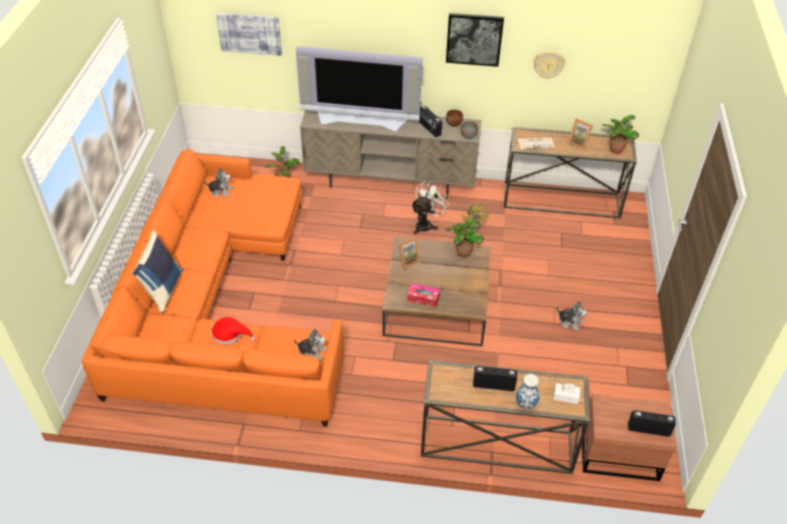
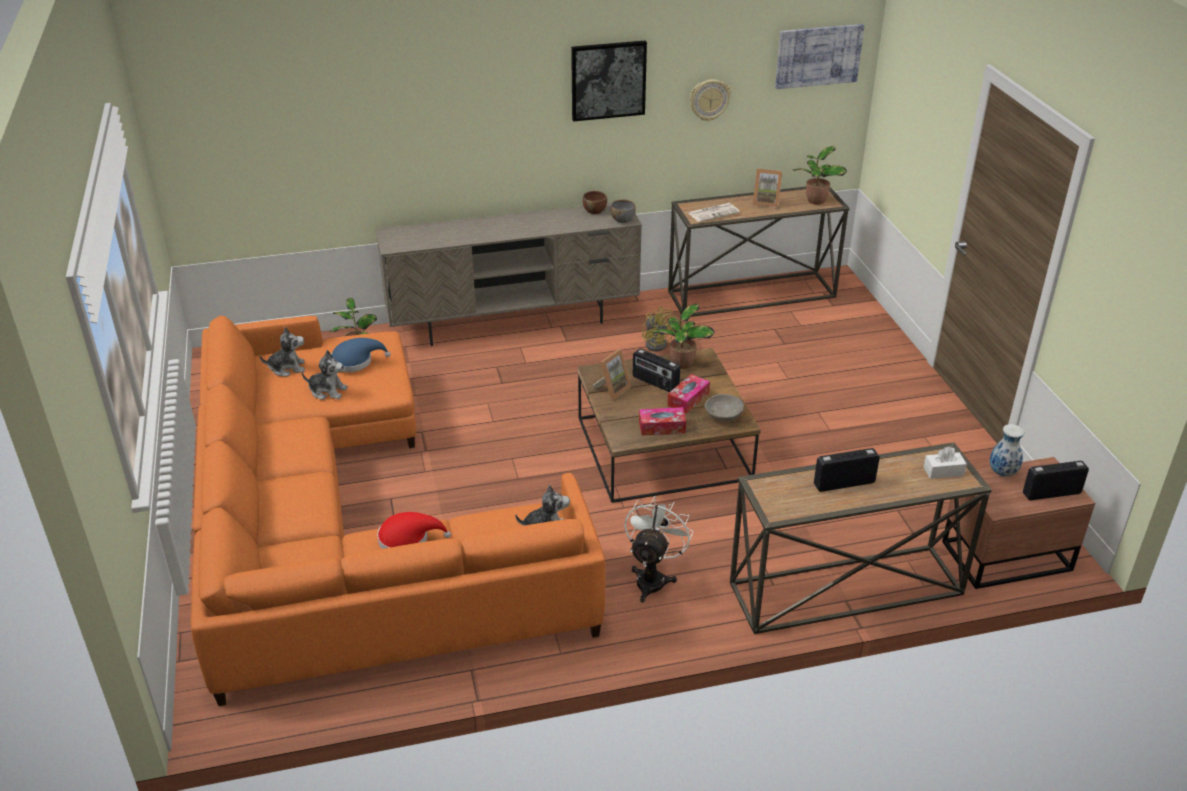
camera: 20 degrees left, 10 degrees down
(163, 289) = (266, 510): blue pillow -> none
(249, 33) = (281, 129): picture -> picture (818, 56)
(261, 197) = (355, 361): none -> blue hat
(361, 119) = (464, 229): television -> none
(426, 224) = (592, 359): white fan -> white fan (653, 578)
(429, 129) = (566, 222): radio -> radio (655, 383)
(452, 282) = (688, 399): none -> tissue box
(468, 301) = (723, 415): none -> grey bowl
(526, 404) = (900, 493): vase -> vase (1003, 473)
(570, 322) = (848, 423): plush toy -> plush toy (328, 391)

